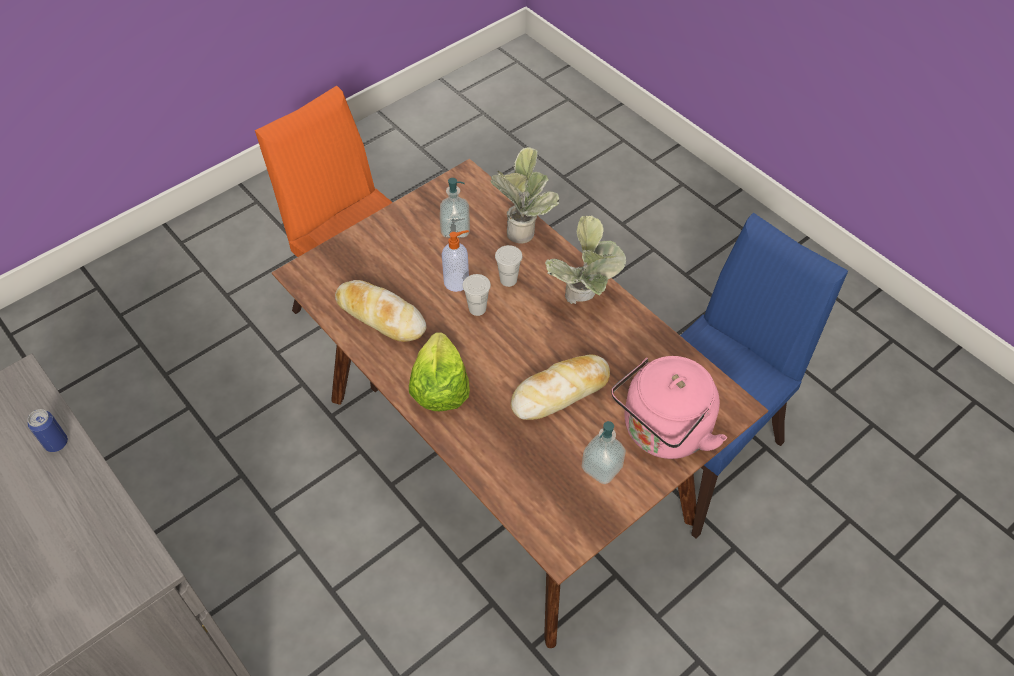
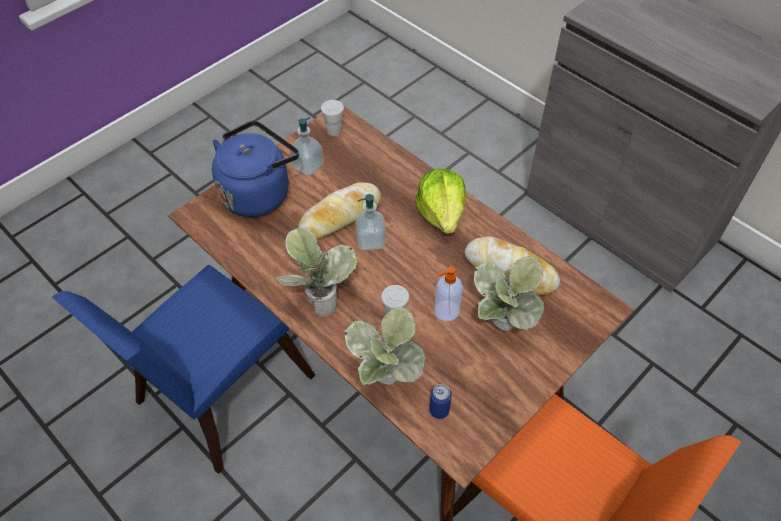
camera: 175 degrees right, 0 degrees up
(56, 443) = (692, 67): can -> can (439, 410)
(408, 264) = (500, 327): none -> potted plant
(455, 229) = (460, 374): soap dispenser -> soap dispenser (370, 240)
(477, 309) = (421, 284): white cup -> white cup (334, 131)
(662, 432) = (258, 192): pink kettle -> blue kettle

